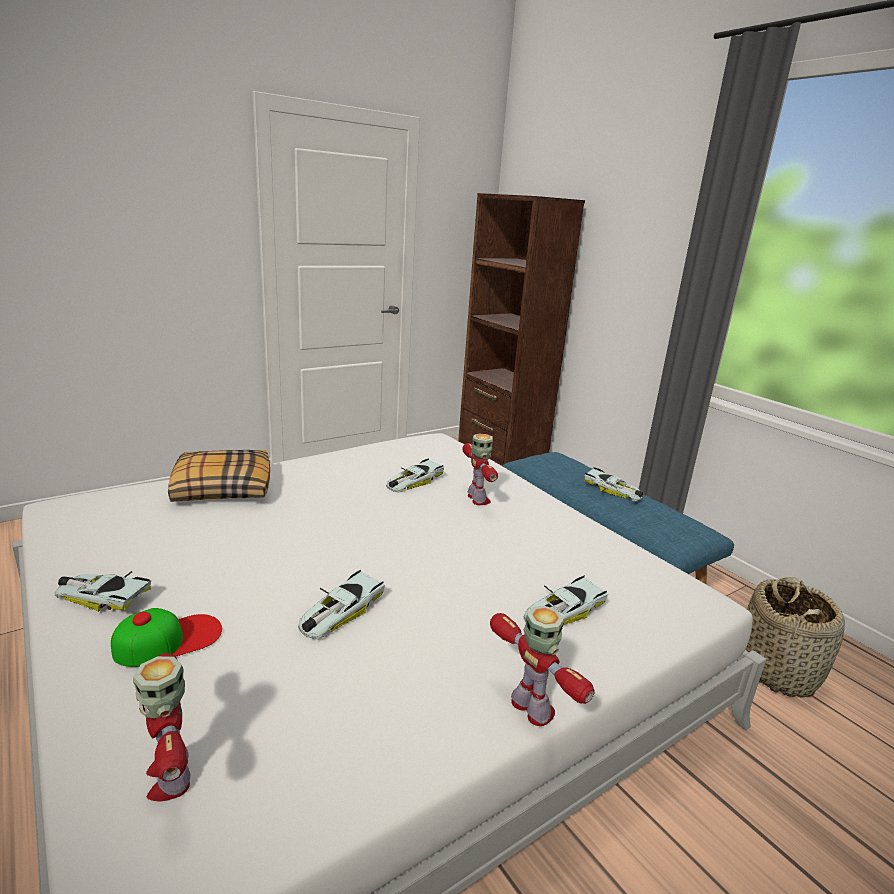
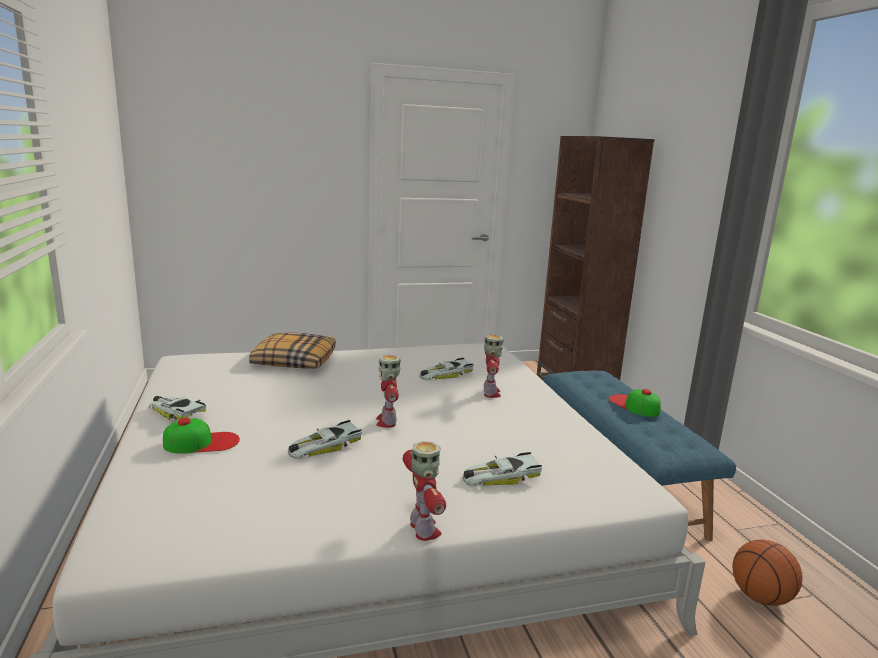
camera: 20 degrees right, 5 degrees down
(171, 775) = (160, 510): toy robot -> toy robot (387, 421)
(613, 490) = (634, 405): toy car -> cap
(775, 669) = (760, 597): basket -> basketball

